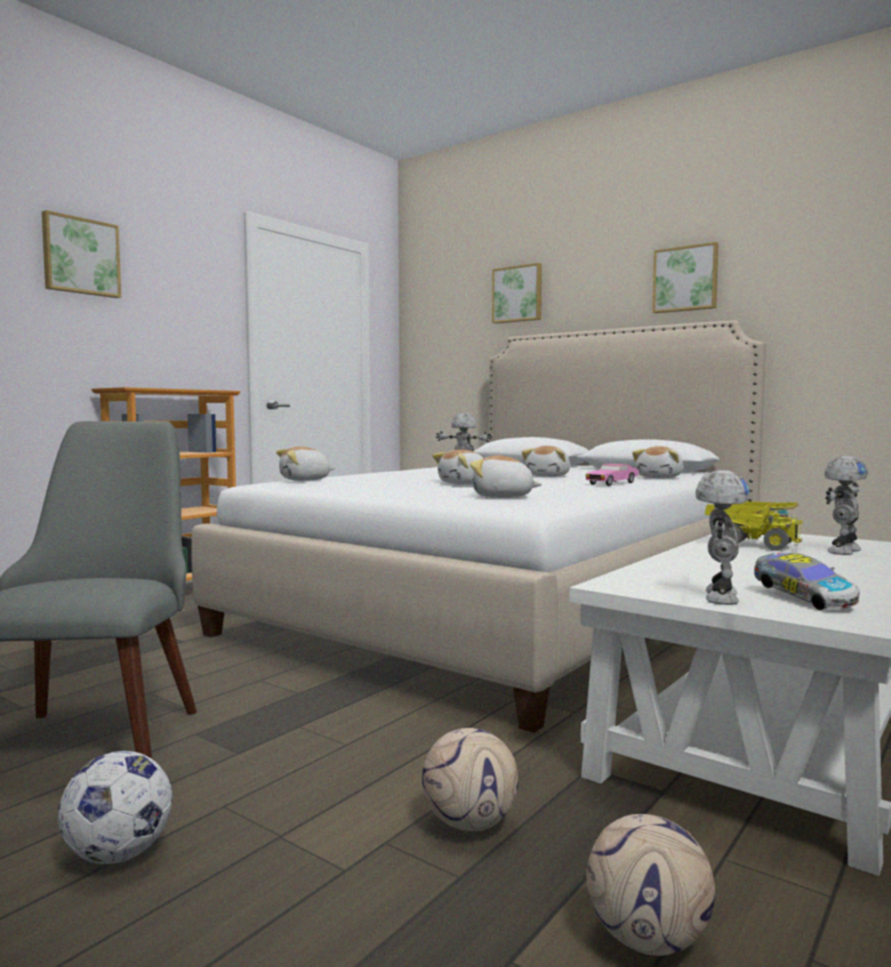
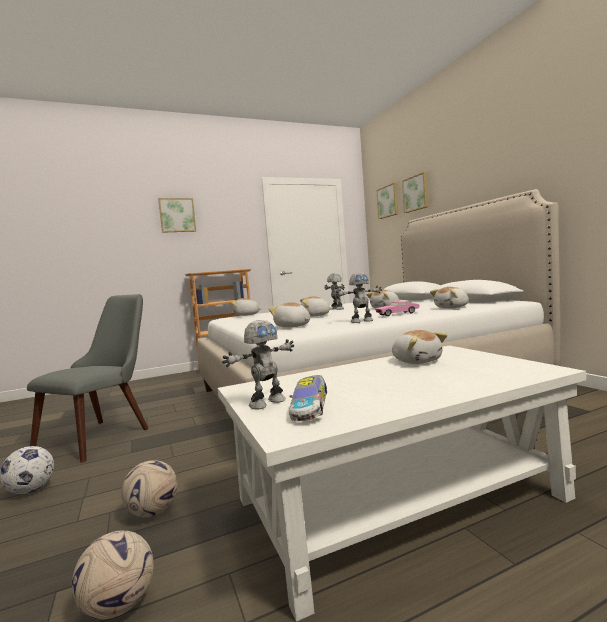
camera: 30 degrees right, 0 degrees up
(685, 279) = (507, 165): picture -> picture (388, 201)
(750, 544) = (417, 361): toy truck -> plush toy
(842, 551) = (469, 370): toy robot -> toy robot (361, 321)

